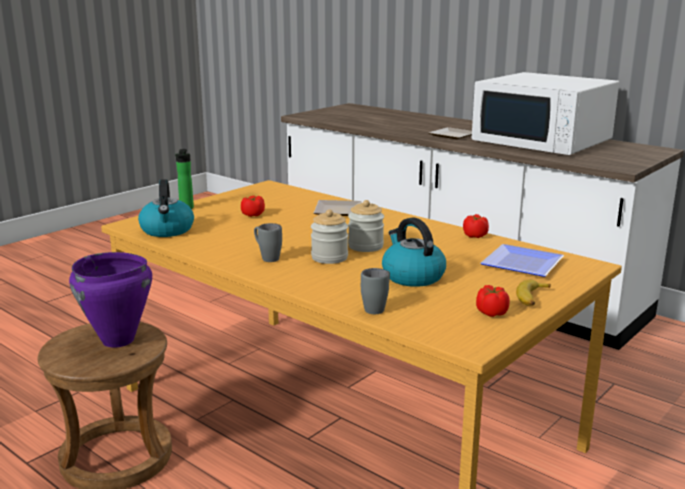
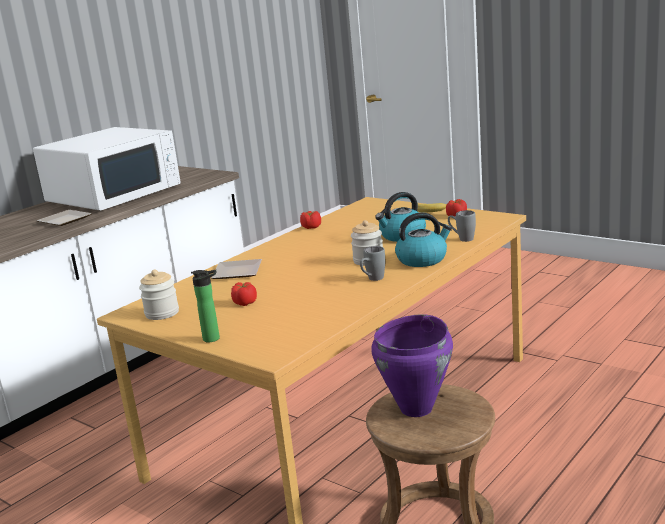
camera: 90 degrees left, 0 degrees up
(167, 230) = (297, 332): kettle -> kettle (422, 259)
(365, 246) = (339, 253): jar -> jar (162, 313)
(525, 263) = (369, 213): plate -> none

